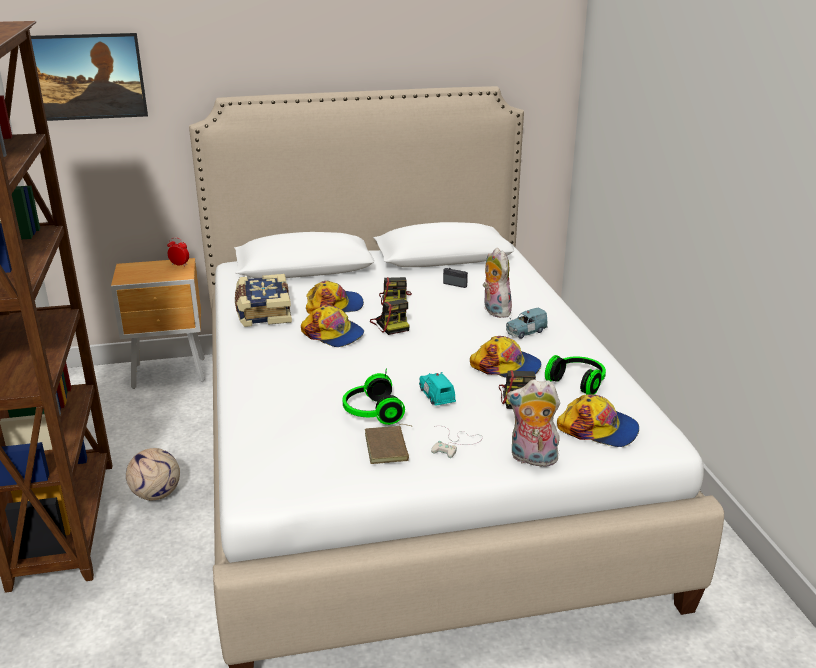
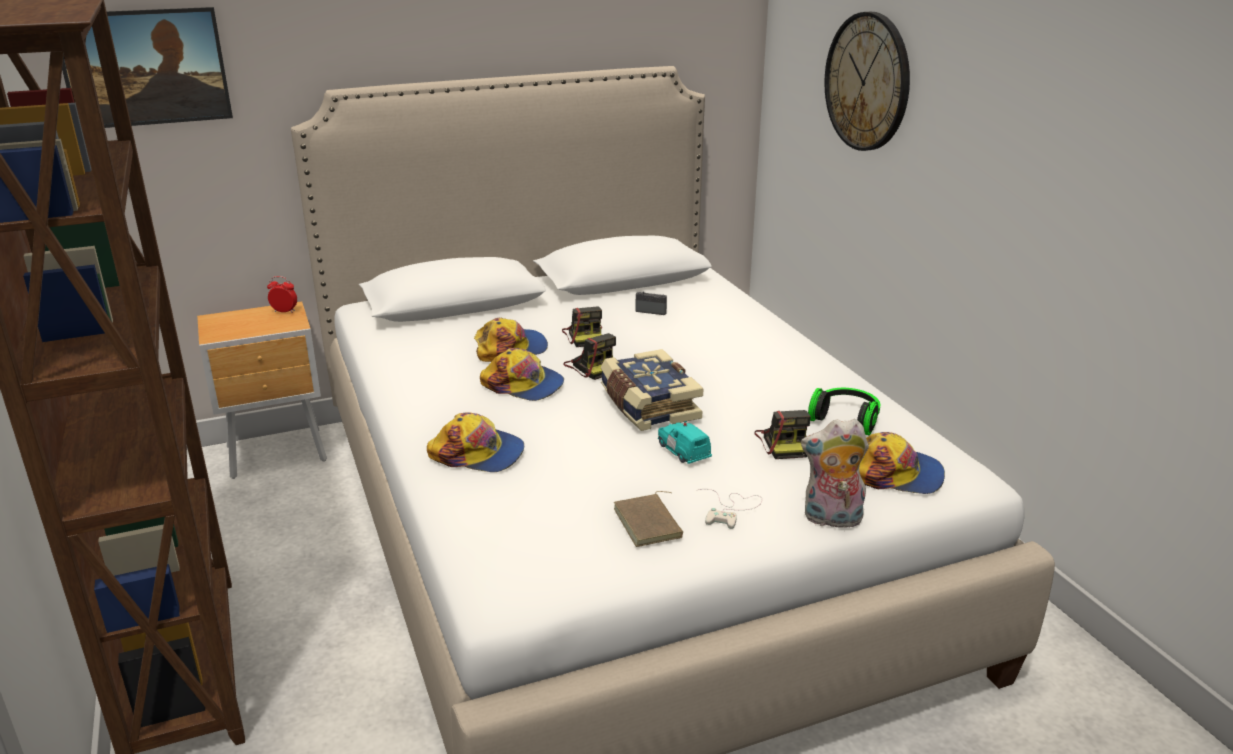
camera: 10 degrees left, 0 degrees up
(156, 494) = (302, 615): football -> none
(262, 312) = (421, 363): book -> book (647, 406)
(371, 412) = (611, 480): headphones -> none
(494, 311) = (711, 340): plush toy -> none
(506, 366) = (753, 407): cap -> cap (478, 453)
(525, 332) = (759, 363): blue toy car -> none
(645, 106) = (867, 82): none -> wall clock

